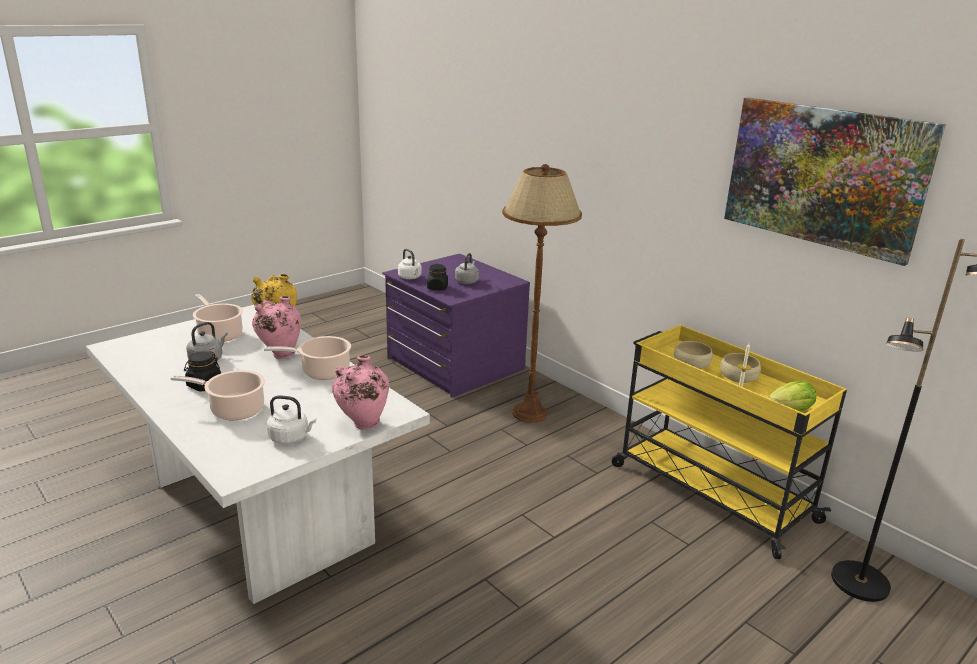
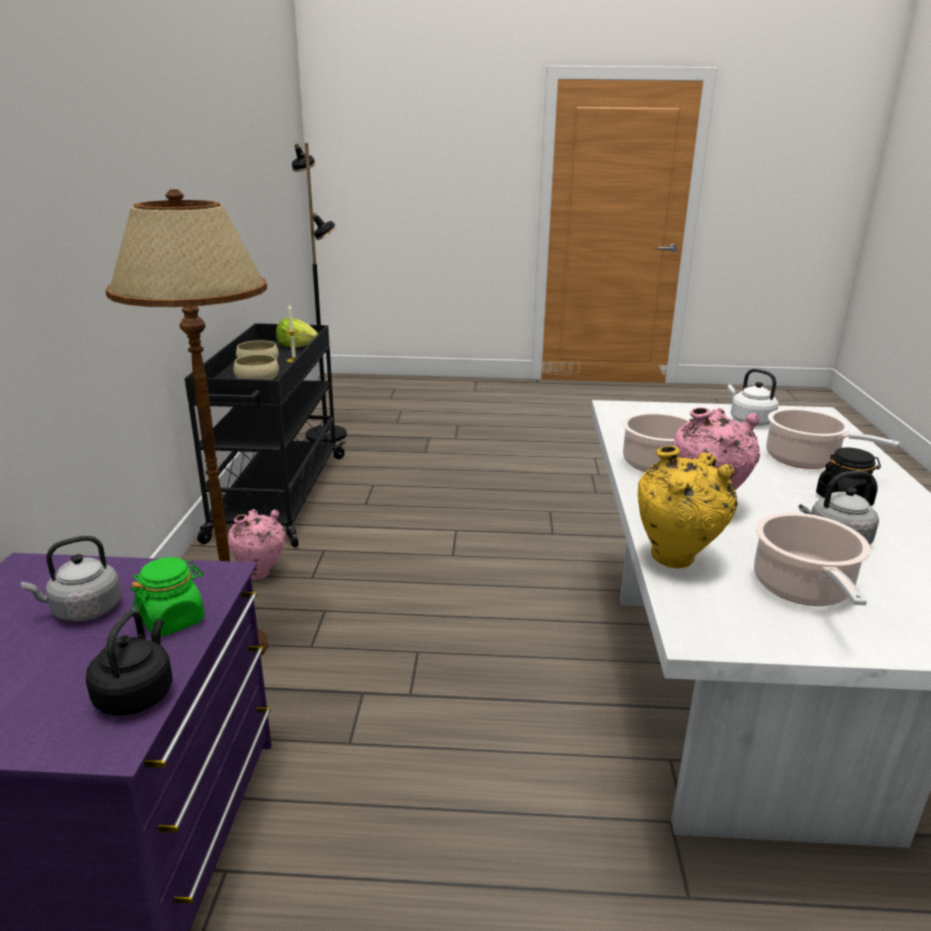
camera: 135 degrees left, 0 degrees up
(362, 425) = (667, 410): pink vase -> pink vase (260, 574)
(410, 277) = (137, 694): white kettle -> black kettle
(437, 288) = (173, 620): black jar -> green jar
(709, 491) = (278, 497): yellow cart -> black cart
(823, 176) = (194, 130): picture -> none

